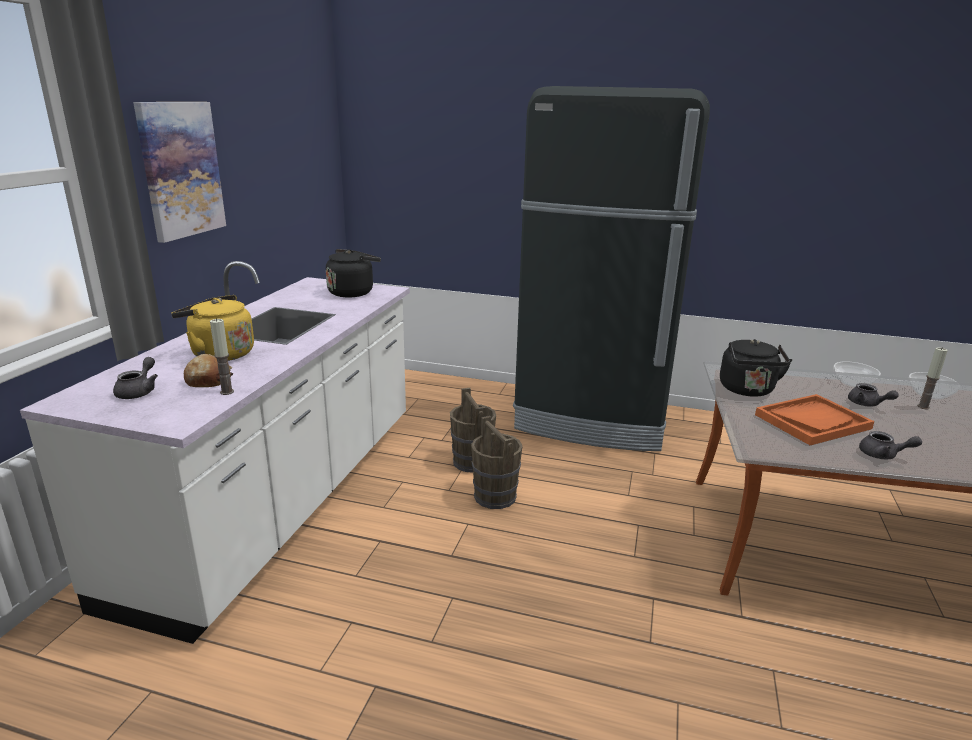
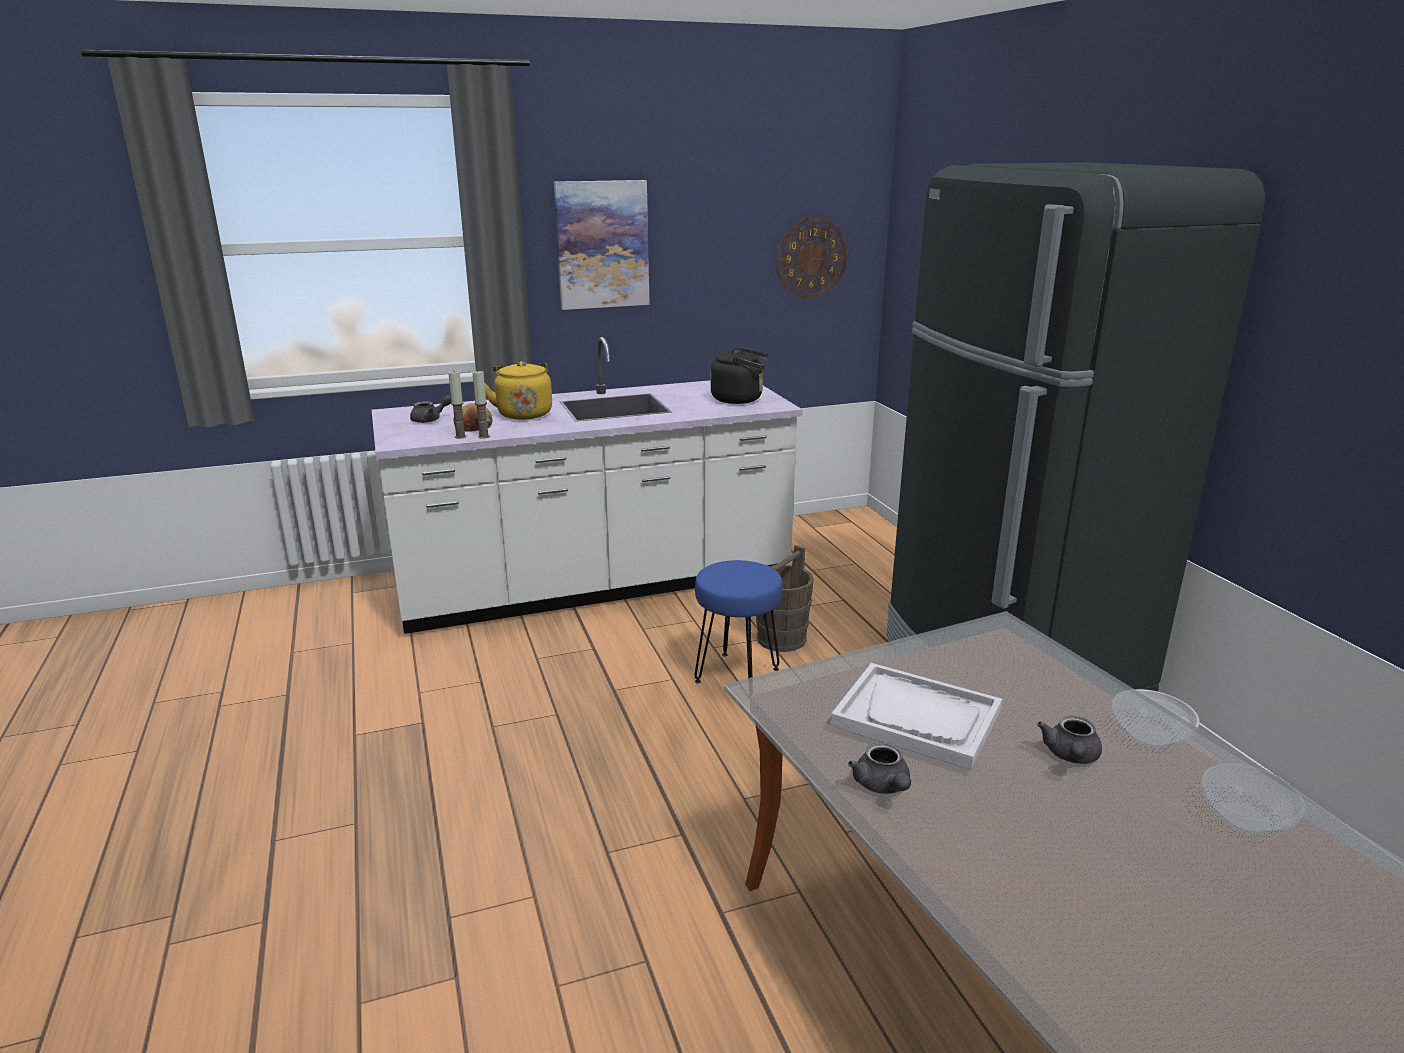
camera: 55 degrees right, 0 degrees up
(308, 170) = (811, 257): none -> wall clock
(495, 496) = (738, 675): brown bucket -> blue stool
(748, 390) = (948, 656): black kettle -> none
(812, 421) = (917, 717): orange tray -> white tray
(923, 407) = (1162, 813): candle -> candle (484, 436)

